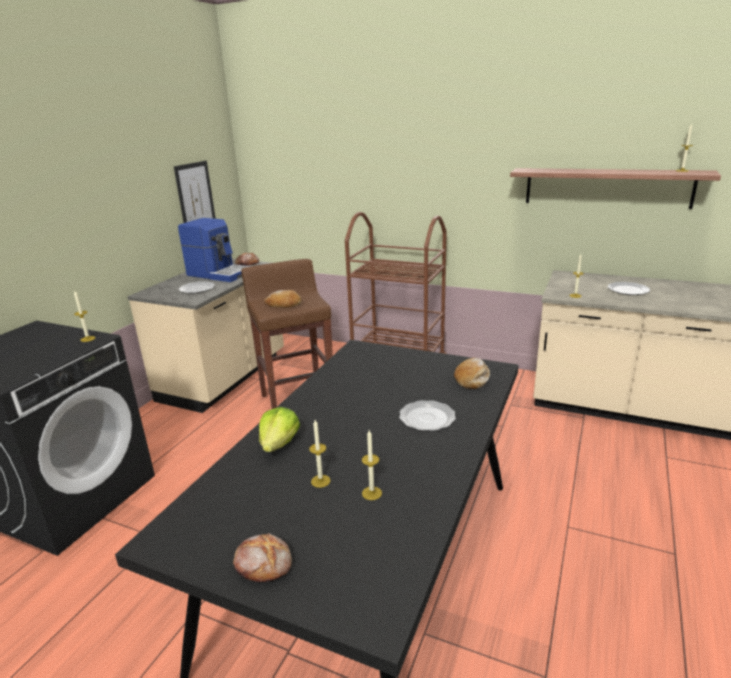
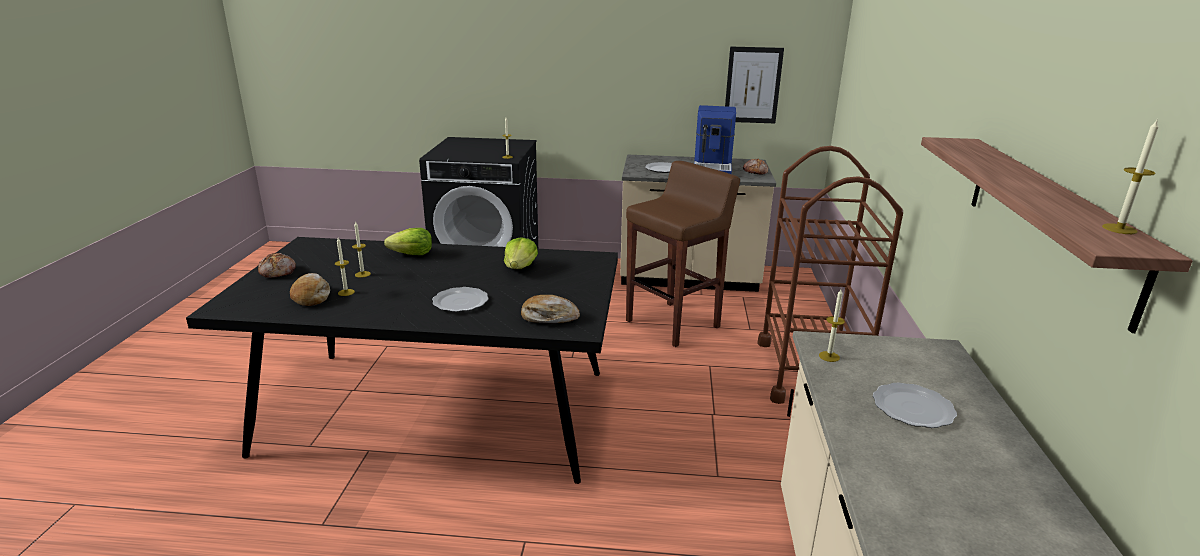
camera: 70 degrees right, 0 degrees up
(284, 305) = (667, 208): bread -> bread (311, 296)
(359, 383) = (520, 267): none -> lettuce

